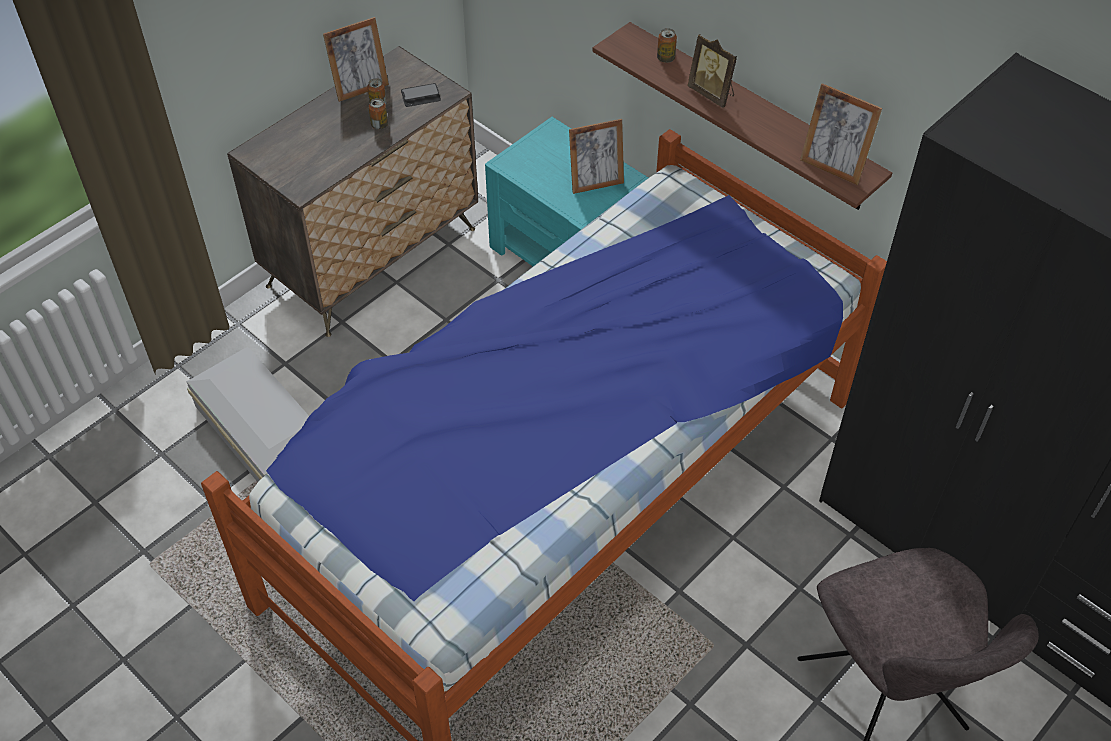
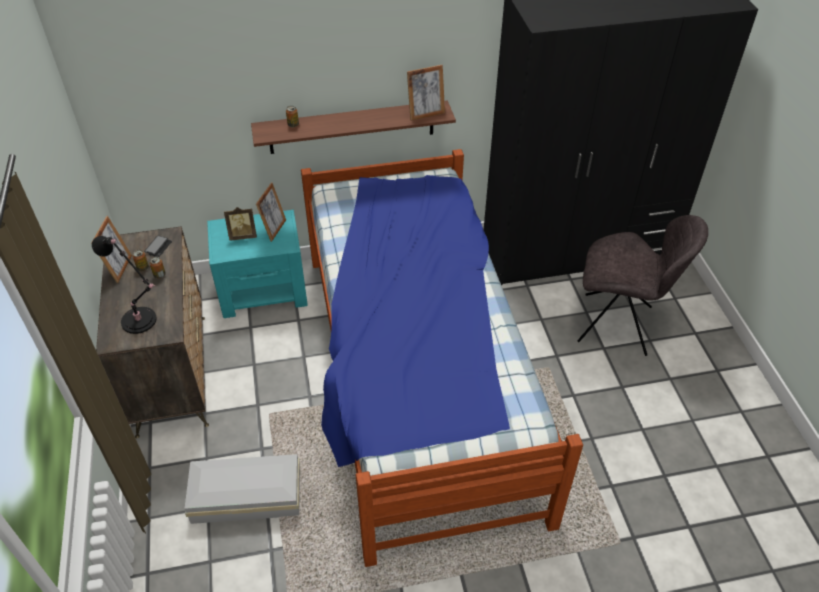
camera: 55 degrees left, 5 degrees down
(299, 156) = (141, 322): none -> black table lamp
(712, 94) = (336, 123): picture frame -> picture frame (243, 235)

